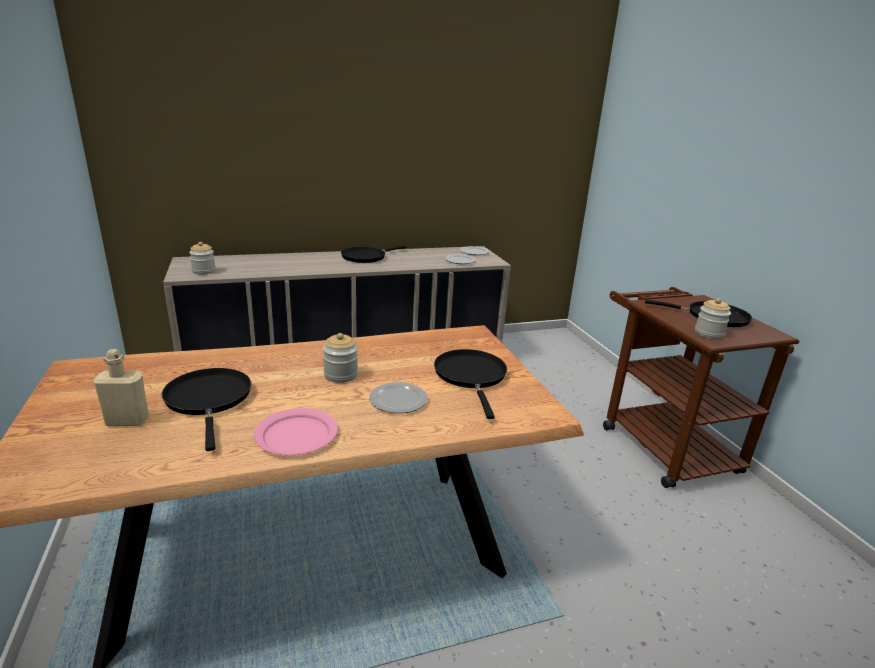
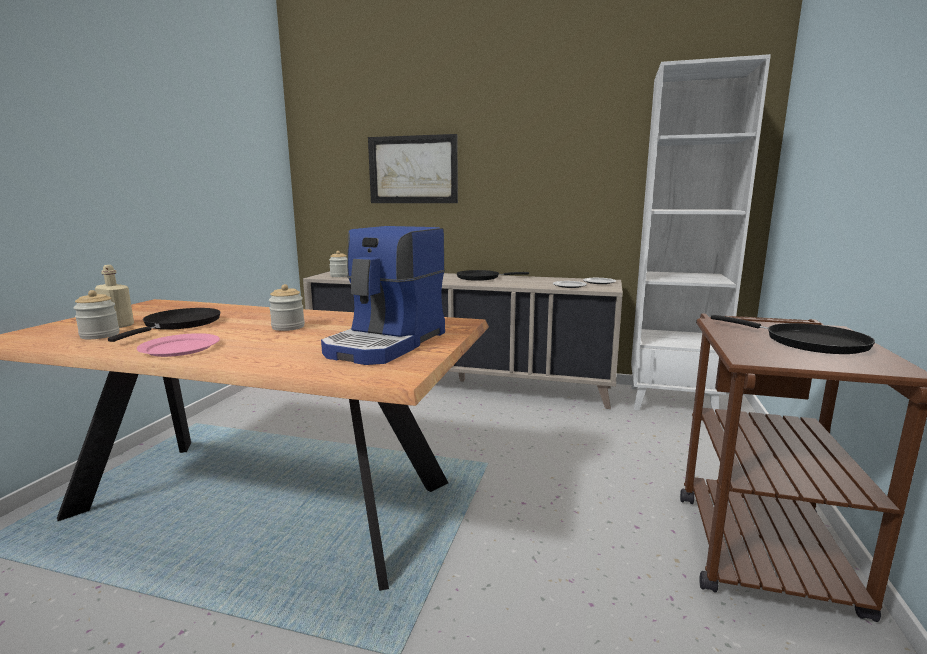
camera: 35 degrees right, 10 degrees down
(269, 136) = (413, 170): none -> picture
(399, 400) = (292, 345): plate -> none
(471, 376) = (387, 344): black frying pan -> coffee machine
(528, 344) = (672, 401): none -> white bookcase
(708, 333) = (761, 353): jar -> jar (100, 335)

